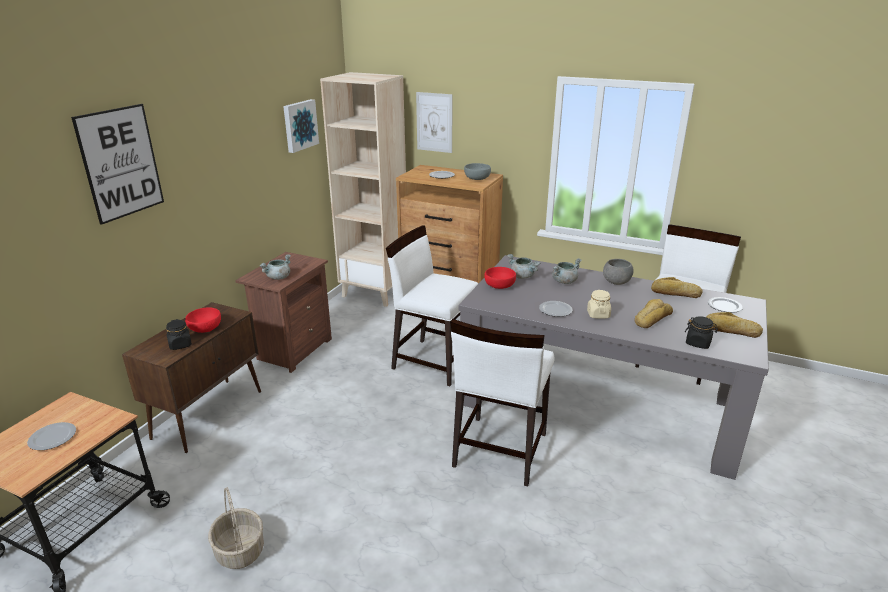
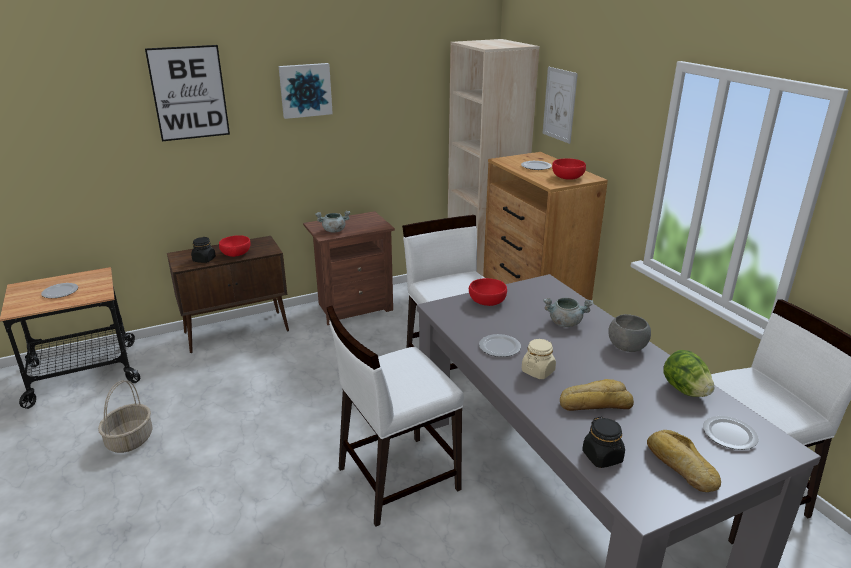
camera: 40 degrees right, 0 degrees up
(299, 125) = (417, 88): picture -> picture (305, 90)
(476, 178) = (567, 177): grey bowl -> red bowl
(523, 276) = (528, 301): grey cooking pot -> none
(675, 293) = (685, 390): bread -> lettuce

